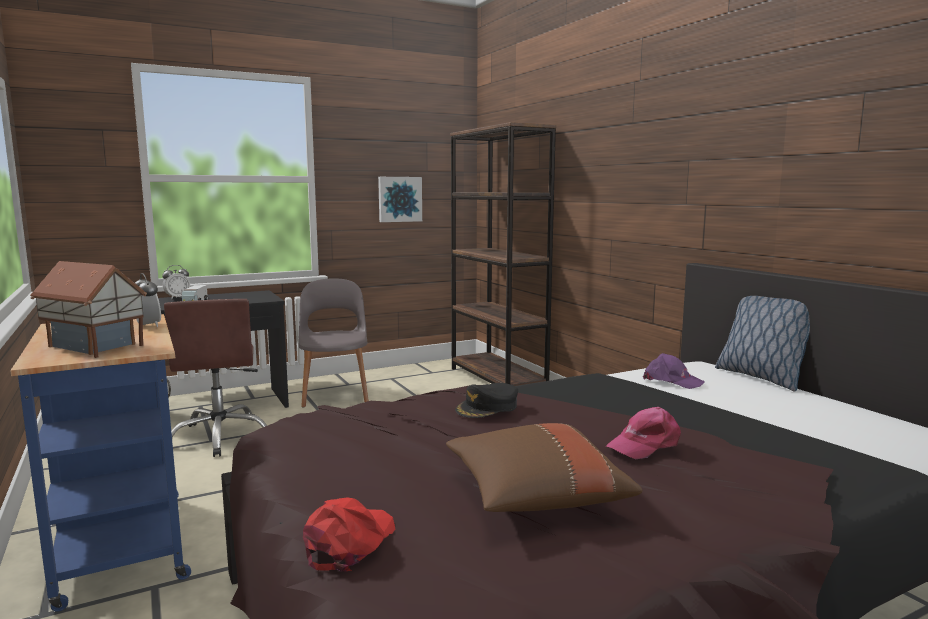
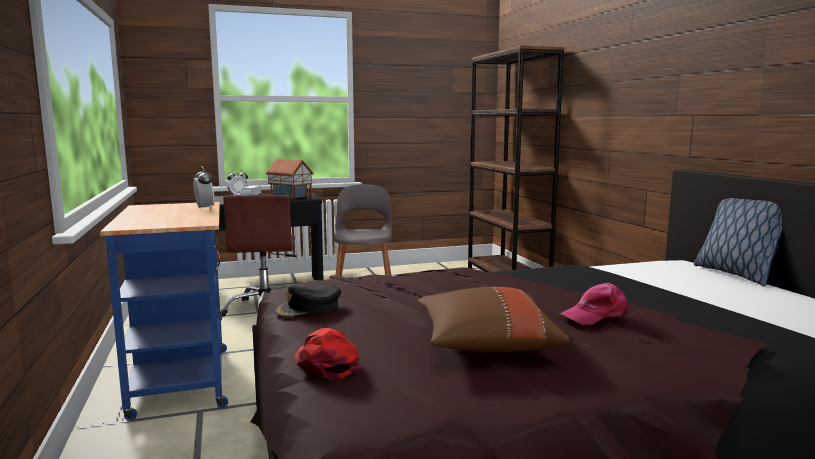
camera: 10 degrees right, 0 degrees up
(93, 347) = (161, 220): toy house -> toy house (290, 197)
(349, 543) = (326, 363): red cap -> red cap turned 60 degrees counterclockwise
(399, 199) = (426, 117): picture -> none
(487, 407) = (468, 283): black cap -> black cap (308, 308)
(671, 381) = (646, 273): purple cap -> none

